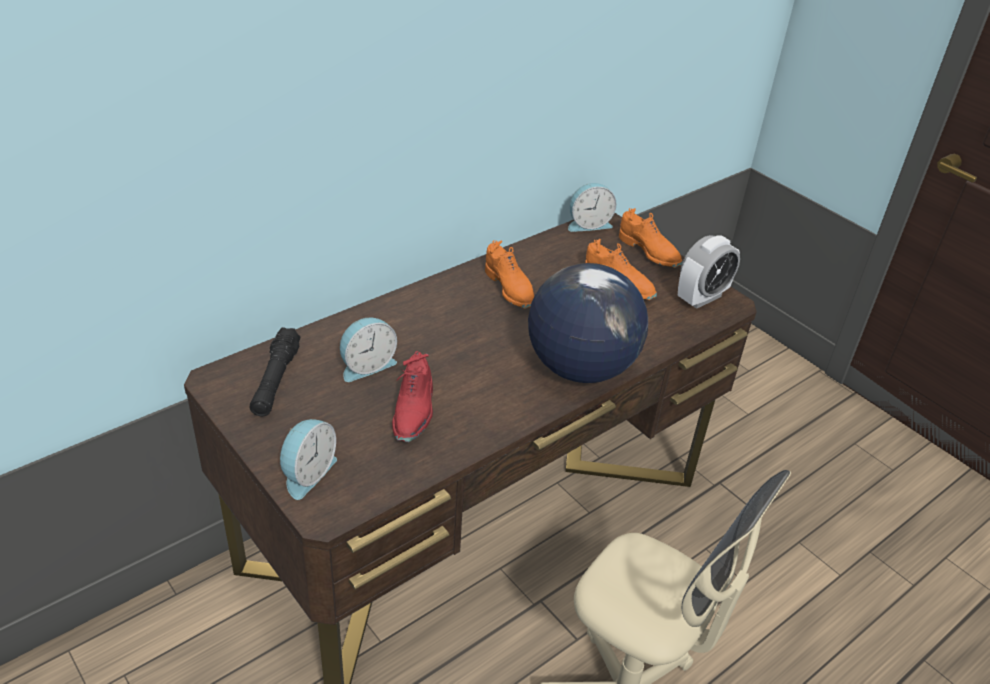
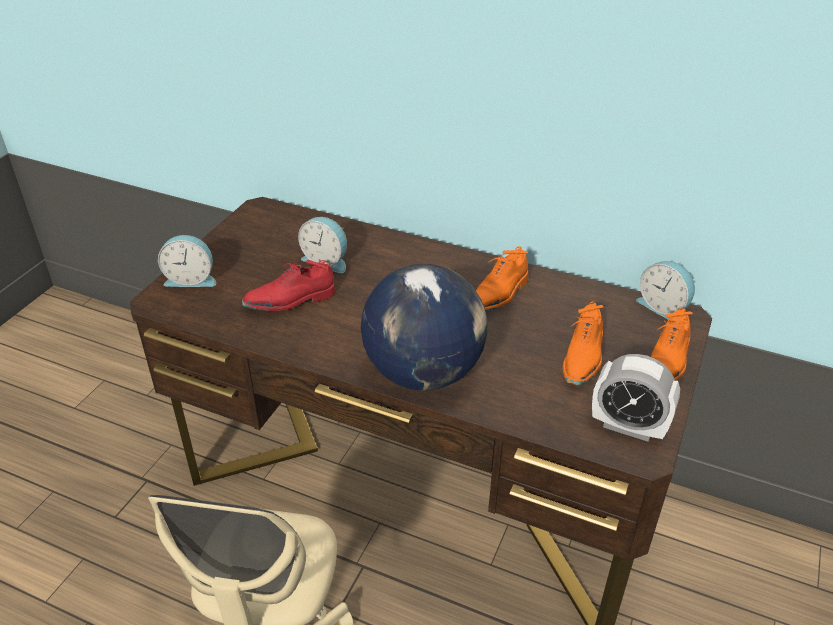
camera: 65 degrees right, 0 degrees up
(276, 380) = (277, 230): black flashlight -> none

